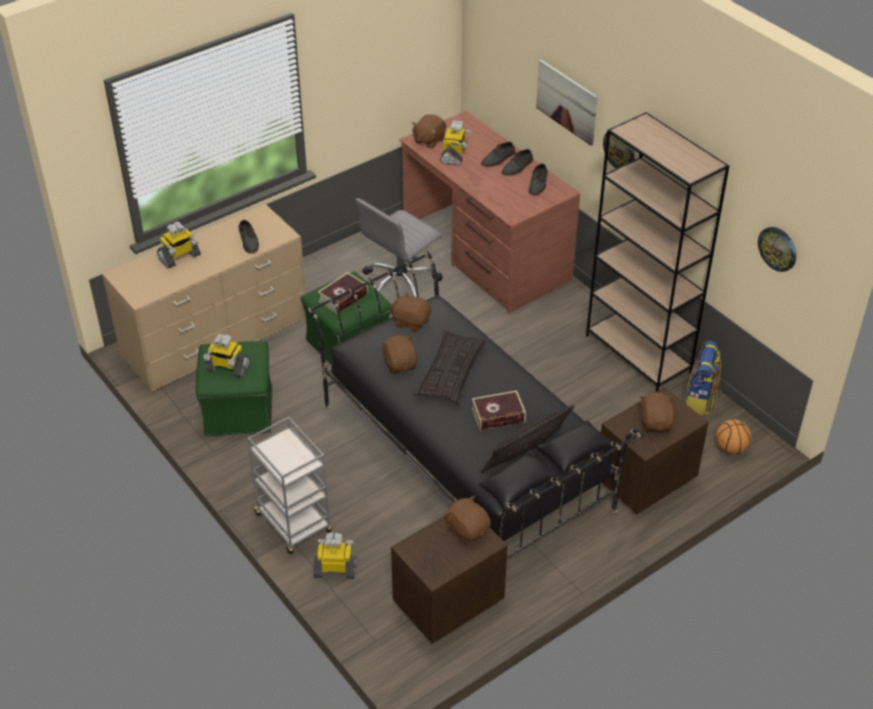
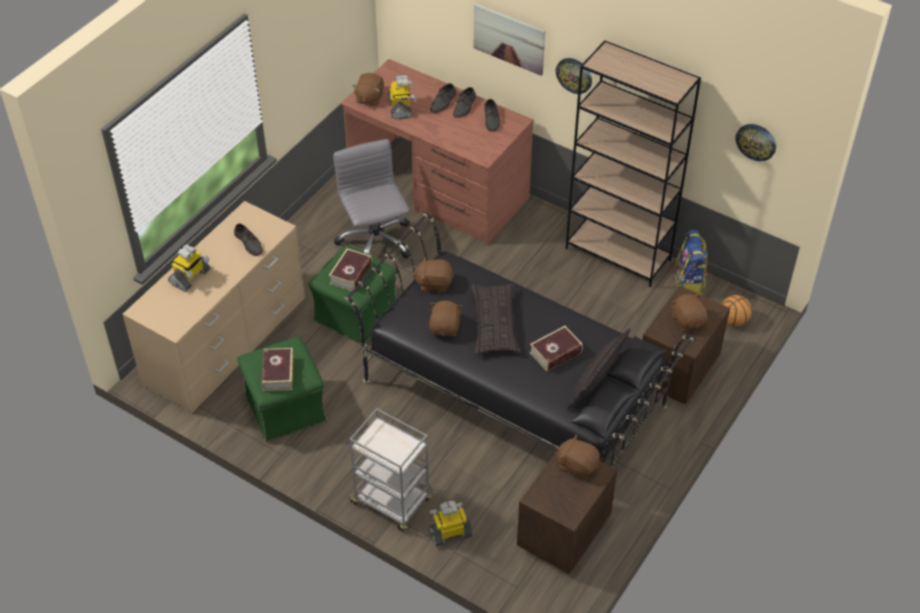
camera: 20 degrees left, 5 degrees up
(227, 368) = (278, 373): toy robot -> book
(400, 284) = (375, 241): grey office chair -> grey office chair turned 135 degrees clockwise
(400, 364) = (445, 327): brown plush toy -> brown plush toy turned 45 degrees clockwise

